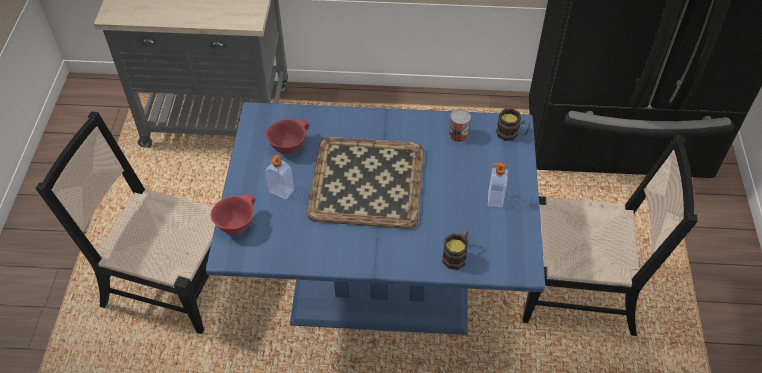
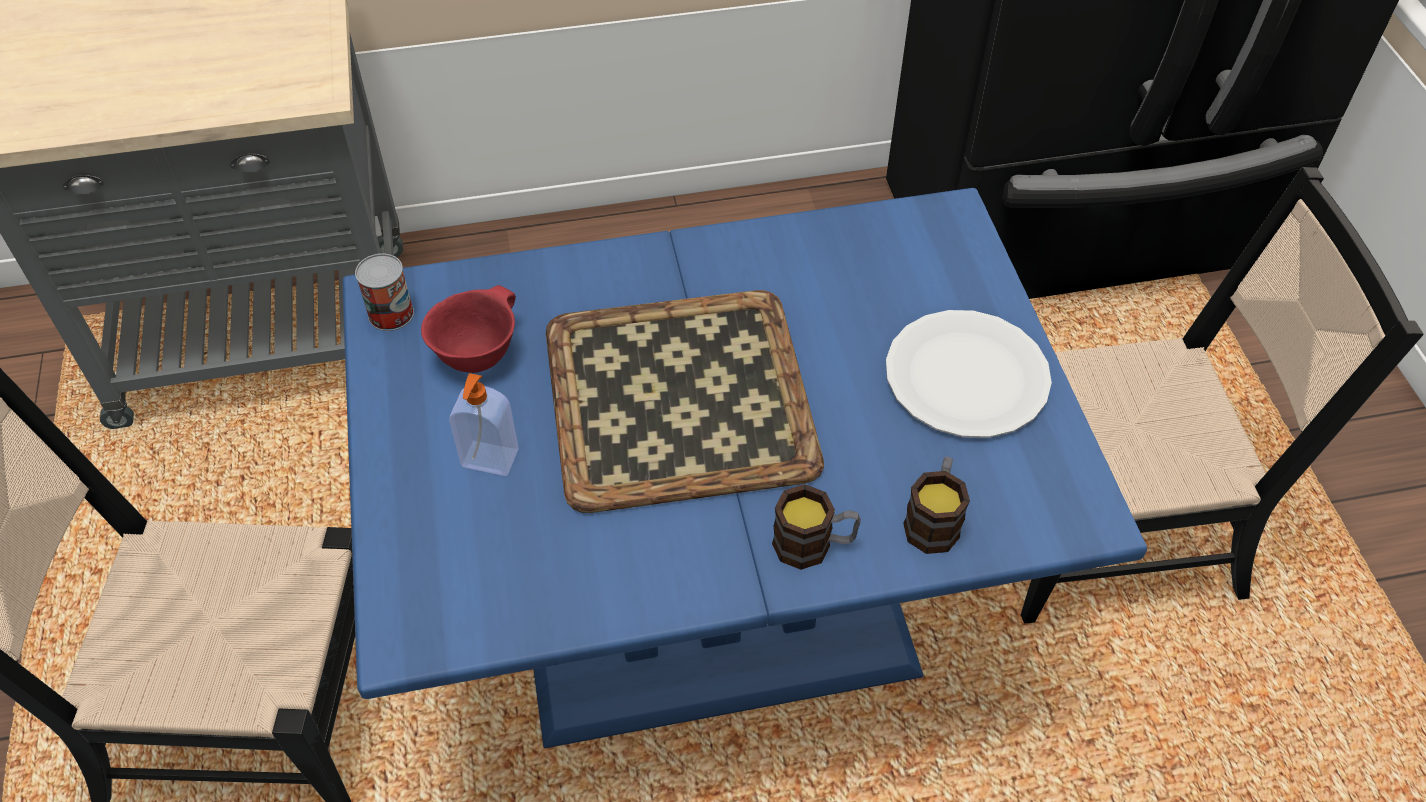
camera: 15 degrees left, 0 degrees up
(236, 225) = (404, 561): red bowl -> none
(458, 135) = (841, 257): can -> can (391, 314)
(494, 199) = (967, 377): soap dispenser -> white plate
(511, 134) = (951, 234): mug -> mug (814, 545)

